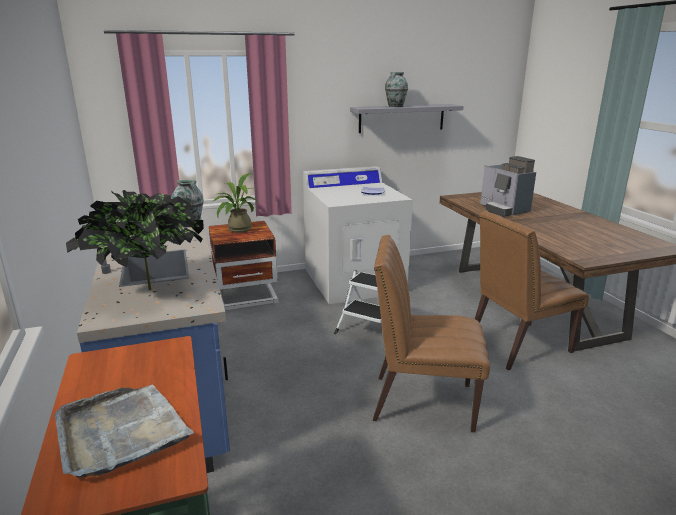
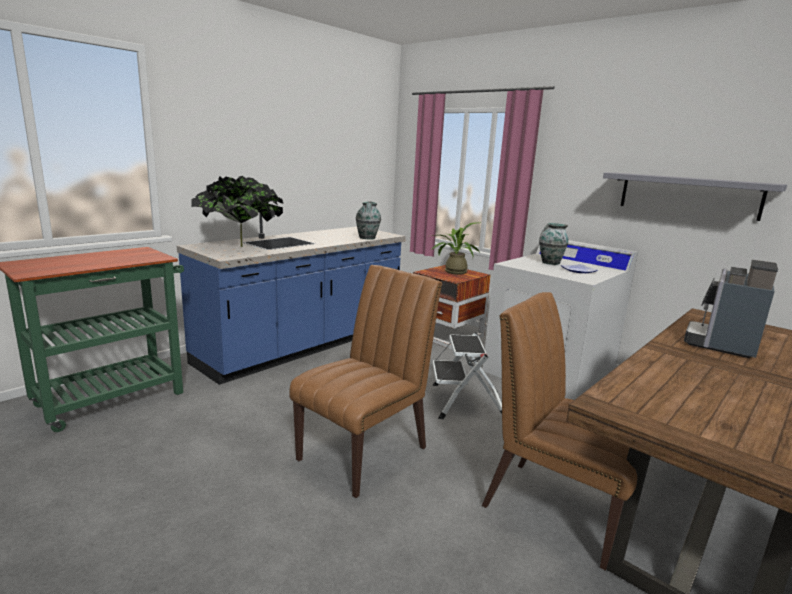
camera: 60 degrees right, 5 degrees down
(121, 431) = (68, 262): grey tray -> none
(395, 106) = (667, 176): vase -> vase (550, 263)
(424, 402) = (363, 454): brown chair -> brown chair turned 60 degrees clockwise

